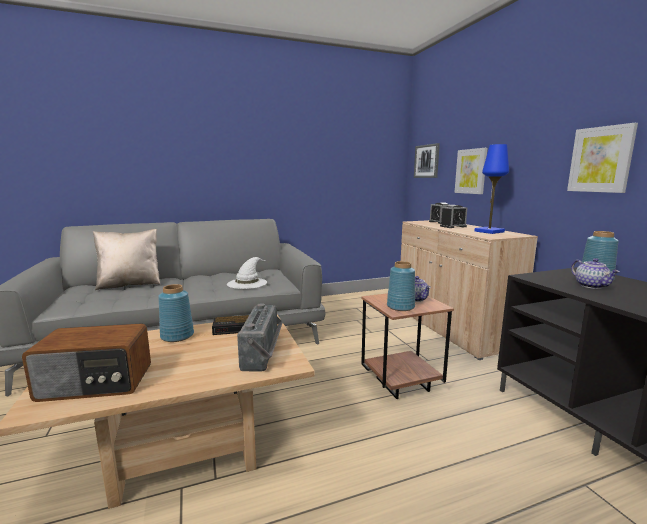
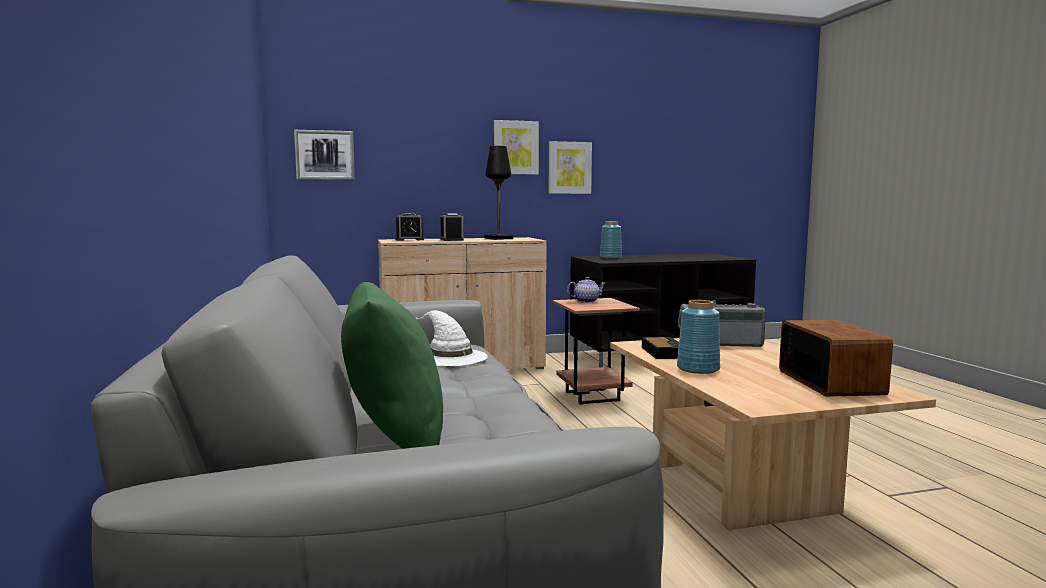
camera: 85 degrees left, 5 degrees down
(130, 284) = (393, 435): beige pillow -> green pillow
(400, 306) = (610, 305): blue vase -> none
(471, 171) = (423, 173): picture -> picture (516, 147)
(489, 231) = (498, 238): blue table lamp -> black table lamp
(592, 286) = (630, 259): teapot -> none

